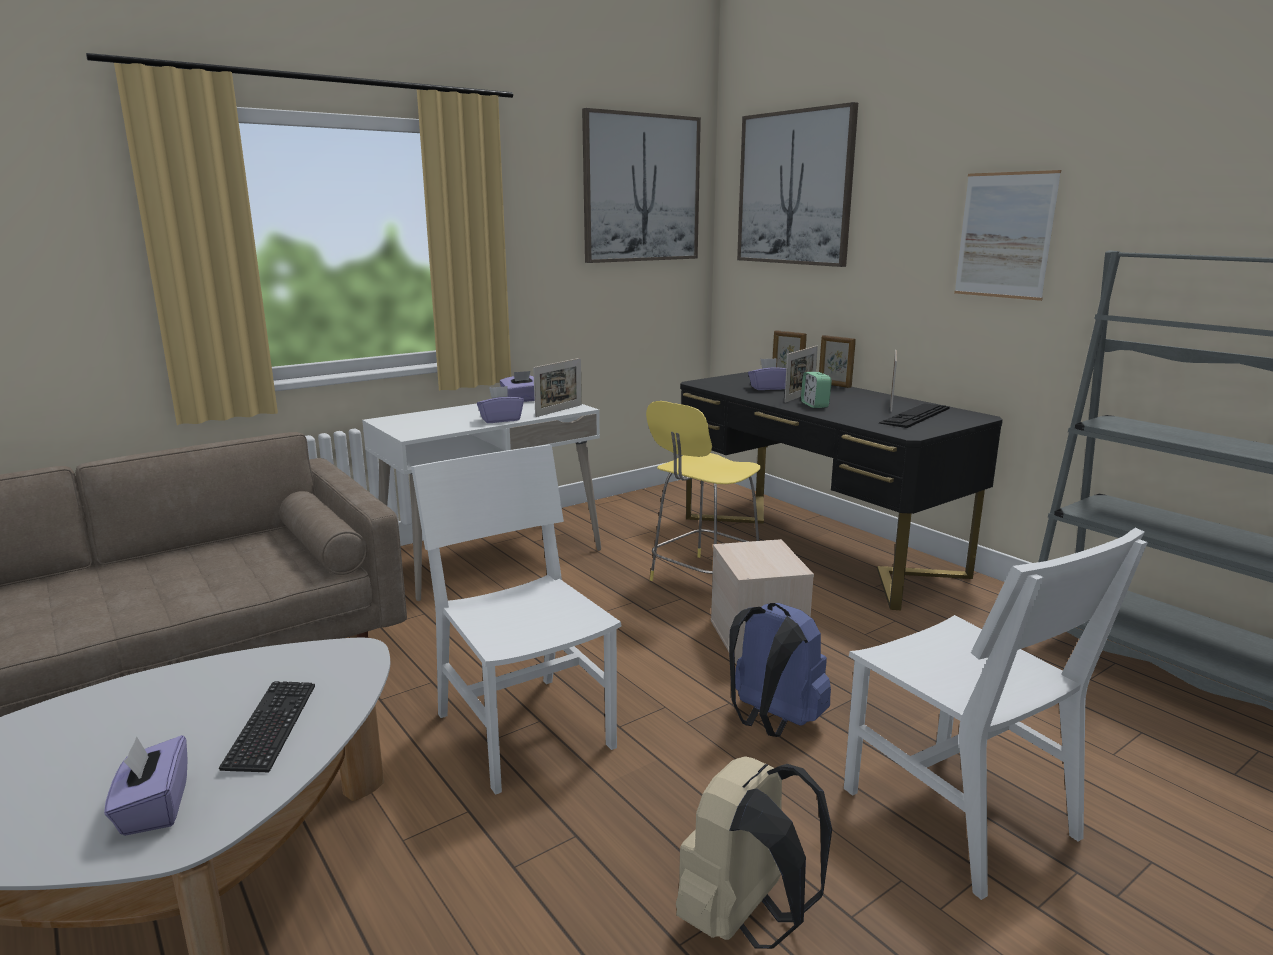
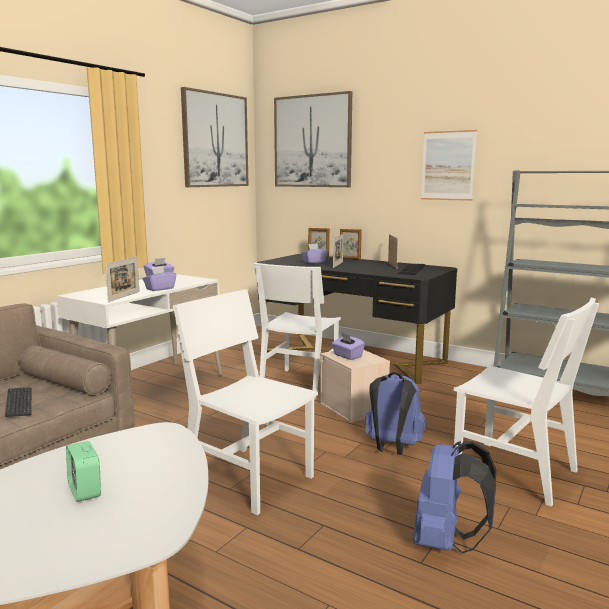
camera: 20 degrees left, 5 degrees down
(154, 808) = (114, 530): purple tissue box -> purple tissue box (347, 356)
(271, 727) = (149, 476): keyboard -> keyboard (19, 403)
(559, 410) = (193, 282): picture frame -> picture frame (124, 296)
(703, 580) = (299, 383): yellow stool -> white chair
(745, 920) = (446, 542): beige backpack -> blue backpack
(814, 405) = (351, 268): alarm clock -> alarm clock (85, 491)

